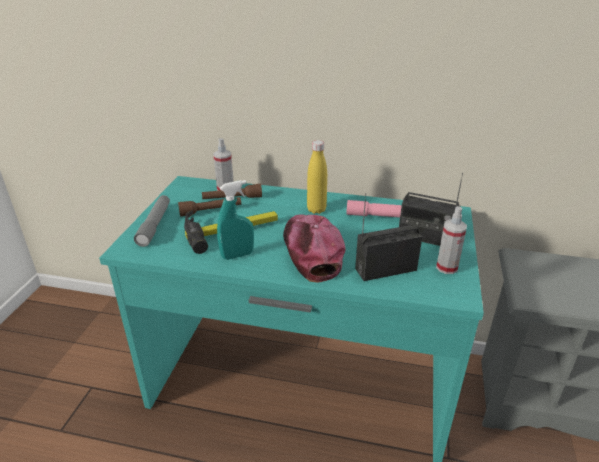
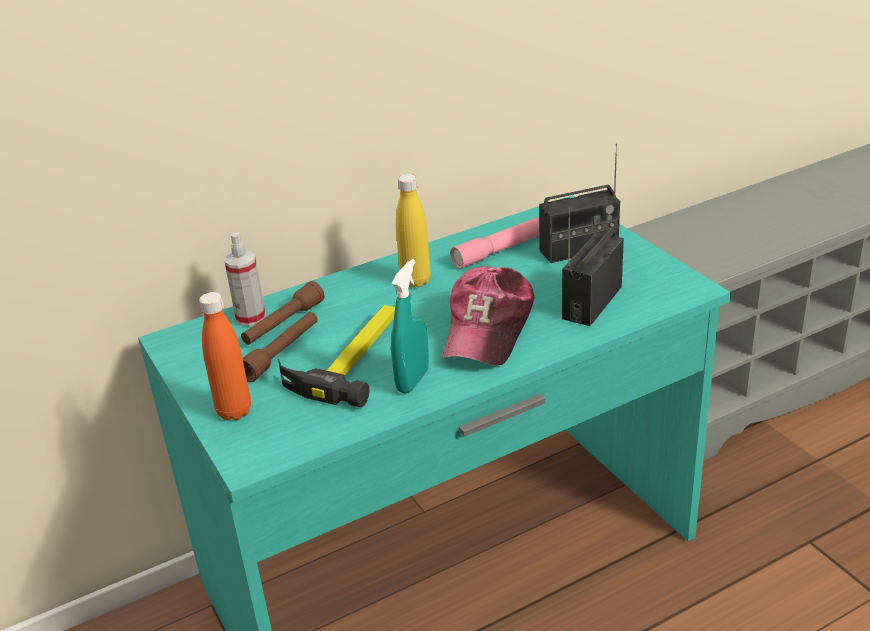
camera: 40 degrees left, 0 degrees up
(155, 225) = (234, 411): grey flashlight -> orange bottle
(311, 251) = (488, 329): cap -> cap turned 105 degrees counterclockwise
(446, 267) = (642, 268): spray bottle -> none

